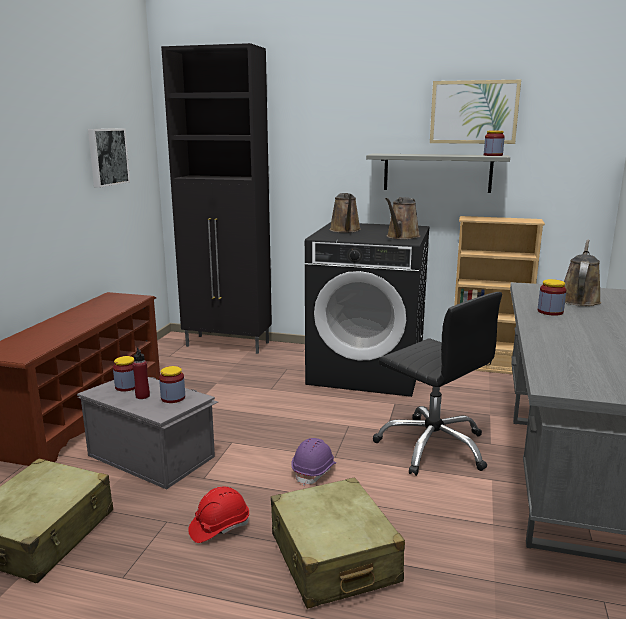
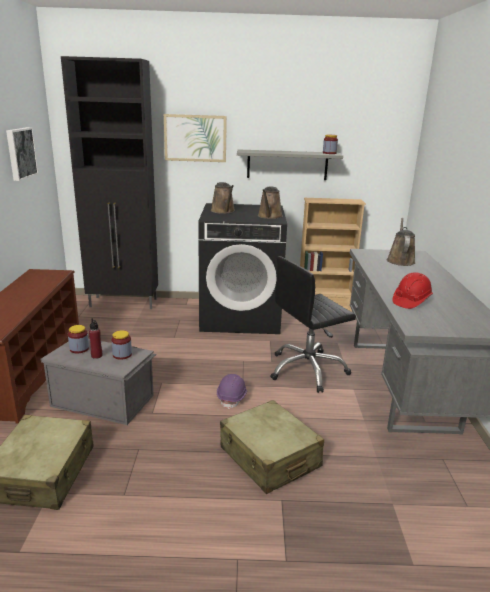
camera: 15 degrees left, 5 degrees up
(219, 527) = (180, 447): red hard hat -> red hard hat (411, 301)
(433, 446) = (307, 370): black office chair -> black office chair turned 120 degrees clockwise
(474, 112) = (314, 119): picture -> picture (195, 138)
(550, 312) = (387, 271): jar -> none

